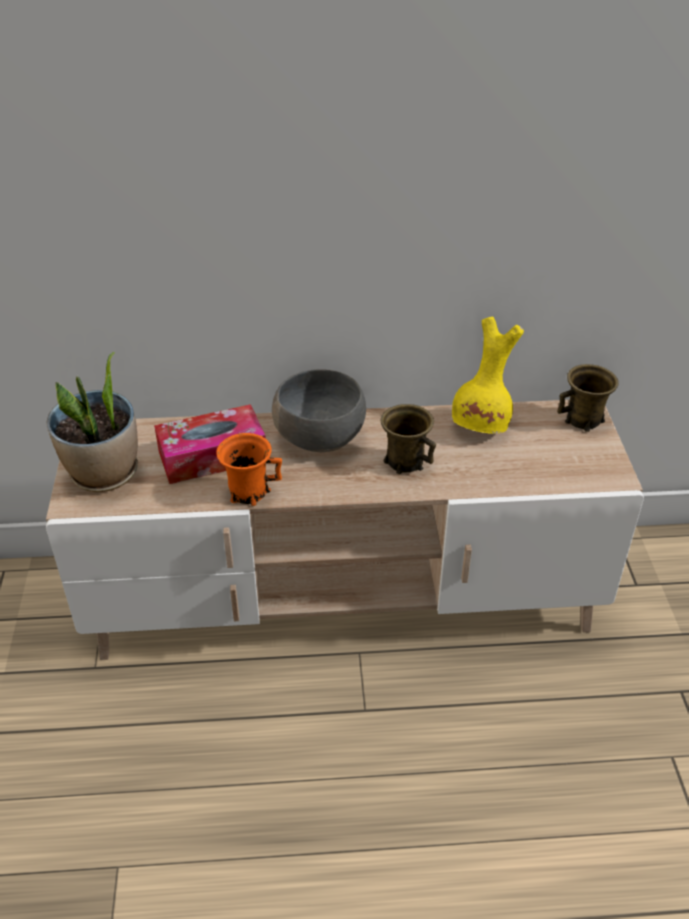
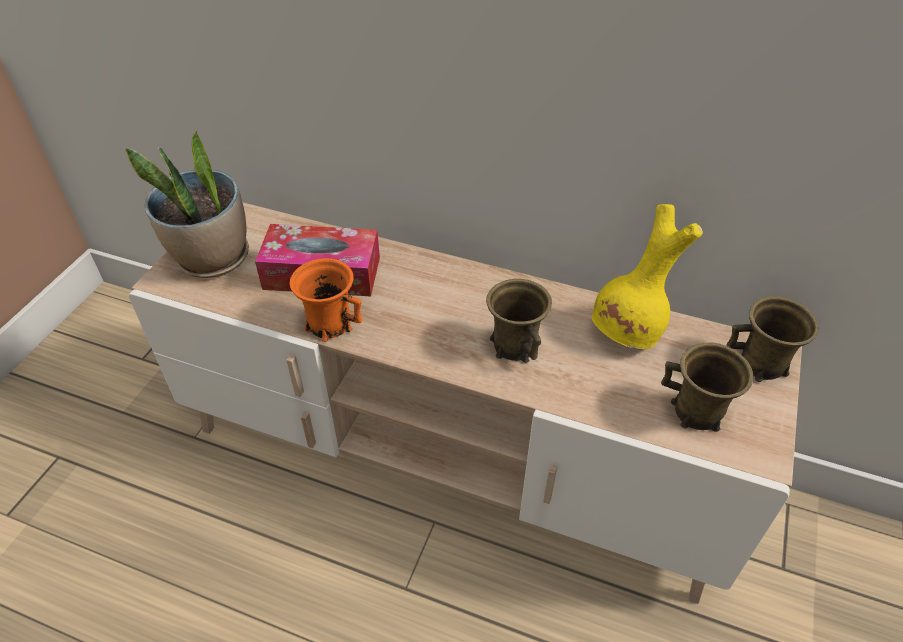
camera: 25 degrees right, 5 degrees up
(319, 436) = (441, 286): grey bowl -> none
(560, 464) = (697, 412): none -> brown mug

